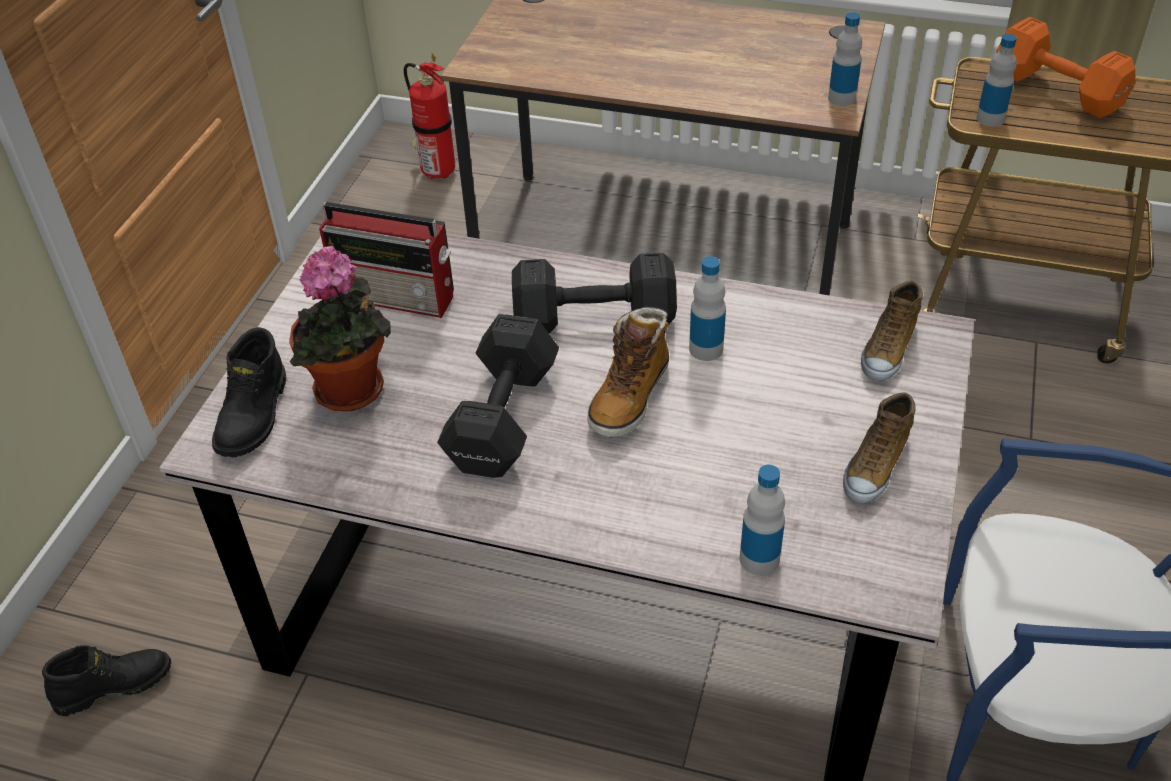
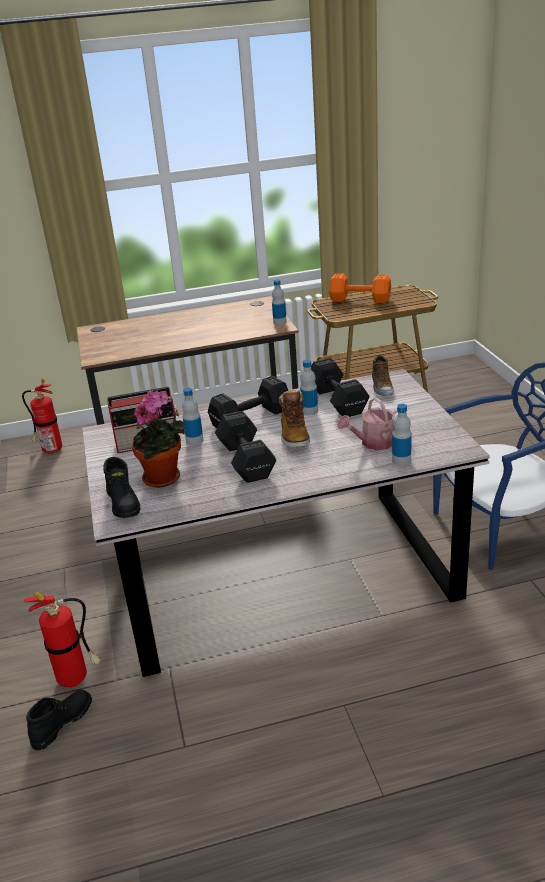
camera: 30 degrees left, 15 degrees down
(182, 620) = (76, 678): none -> fire extinguisher
(747, 487) = (373, 443): none -> watering can
(773, 350) = (337, 402): none -> black dumbbell
(874, 465) = (414, 419): shoe -> none
(990, 118) = (343, 315): bottle -> bottle (194, 441)

